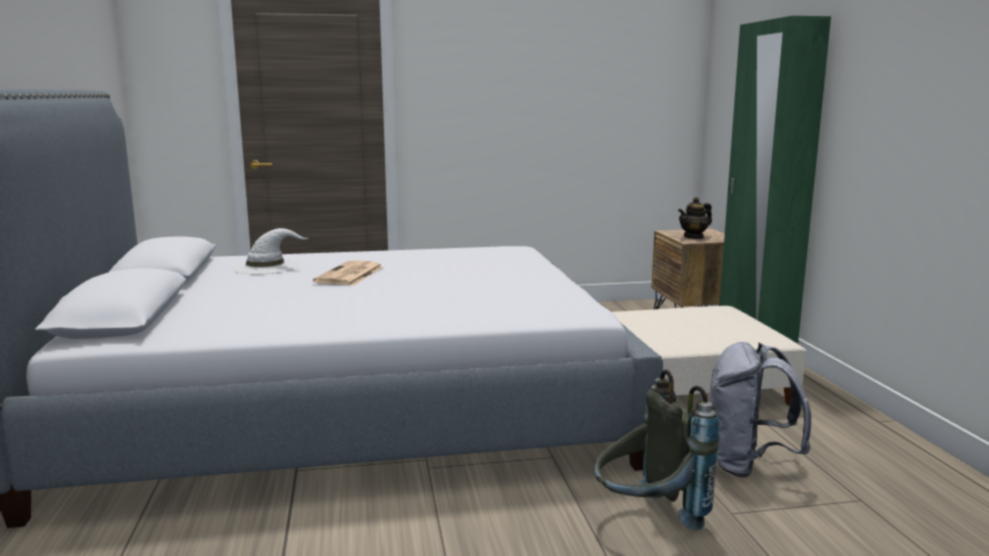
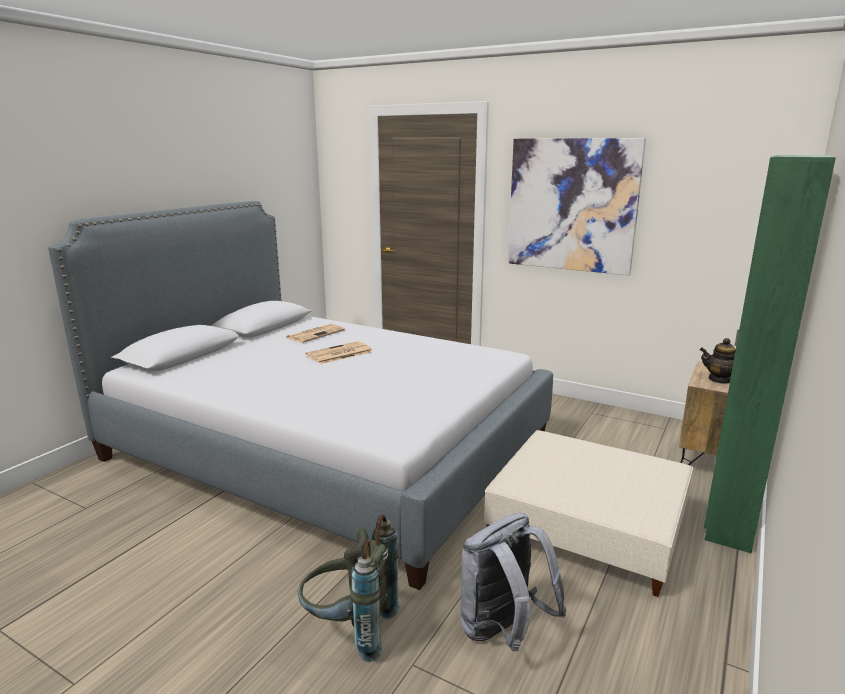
camera: 40 degrees right, 5 degrees up
(266, 267) = (316, 334): white hat -> newspaper
(499, 91) = (572, 205): none -> picture

